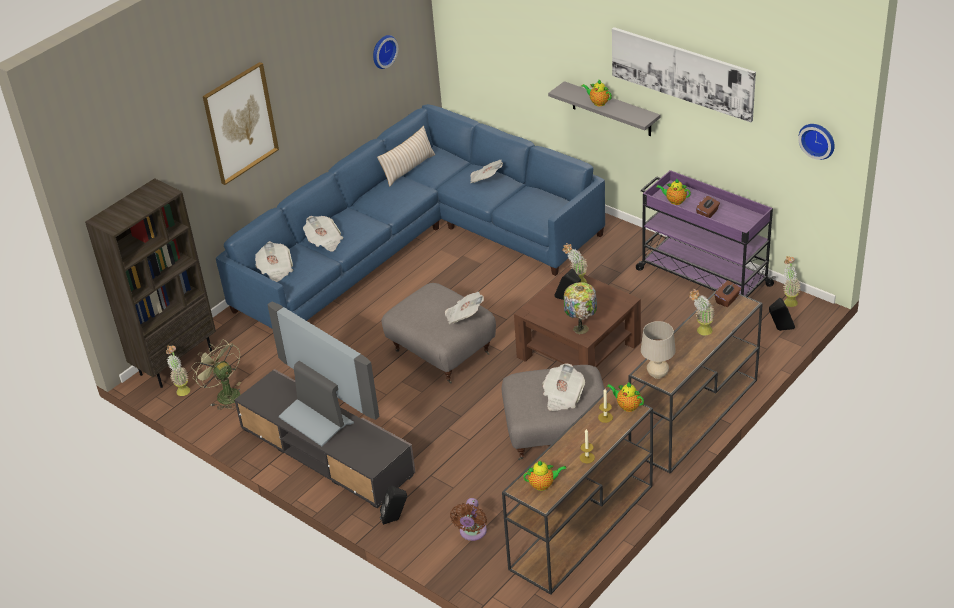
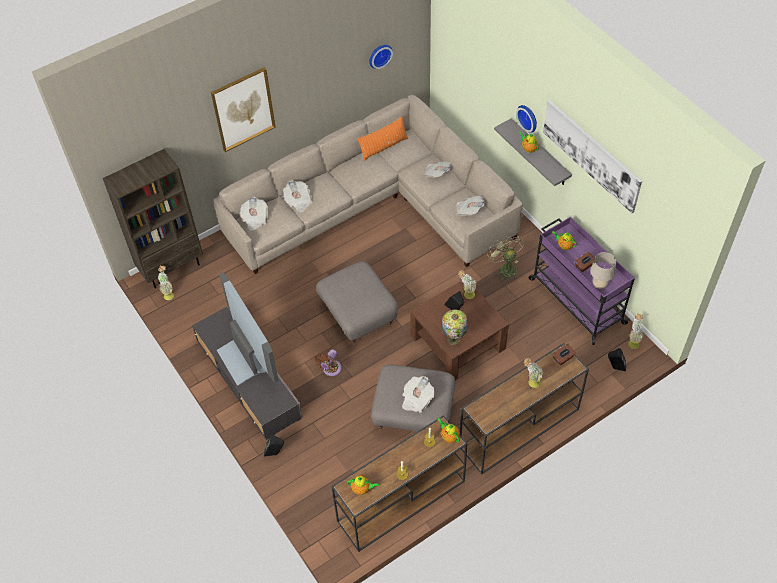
camera: 15 degrees right, 15 degrees up
(224, 394) = (195, 307): green fan -> green fan (505, 268)
(408, 169) = (383, 147): beige pillow -> orange pillow
(416, 243) = (376, 206): blue sofa -> beige sofa
(464, 316) = (373, 302): newspaper -> newspaper (469, 210)
(472, 533) = (323, 482): brown fan -> brown fan (331, 370)
(657, 374) = (482, 413): beige table lamp -> beige table lamp (599, 285)
(818, 140) = (676, 248): wall clock -> wall clock (528, 117)

